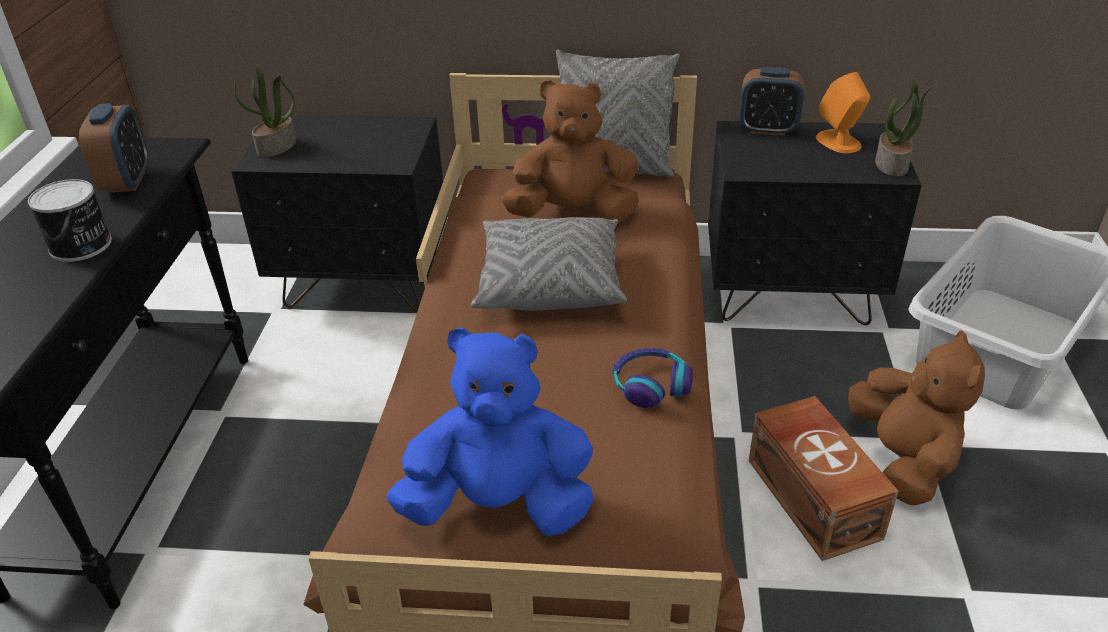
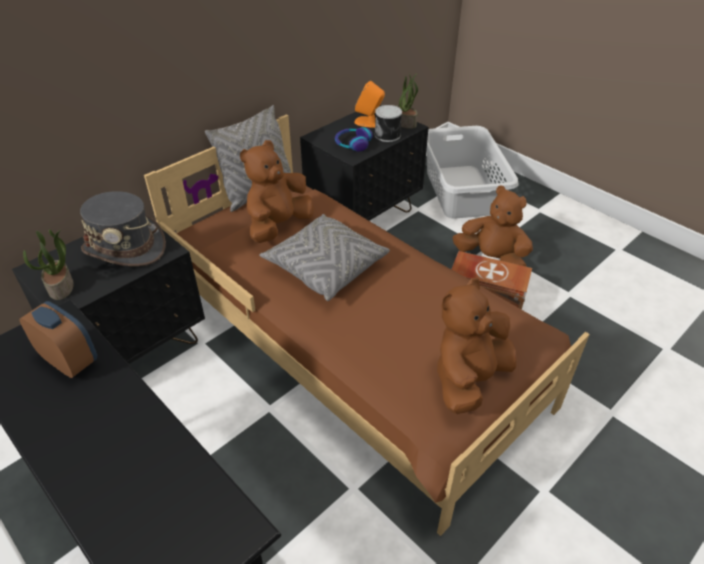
camera: 50 degrees left, 5 degrees up
(81, 246) = (130, 417): can -> can (388, 135)
(370, 142) = (125, 247): none -> grey hat
(499, 505) = (469, 379): blue plush toy -> brown plush toy
(651, 384) = (440, 283): headphones -> headphones (352, 144)
(767, 129) = (330, 130): alarm clock -> none

